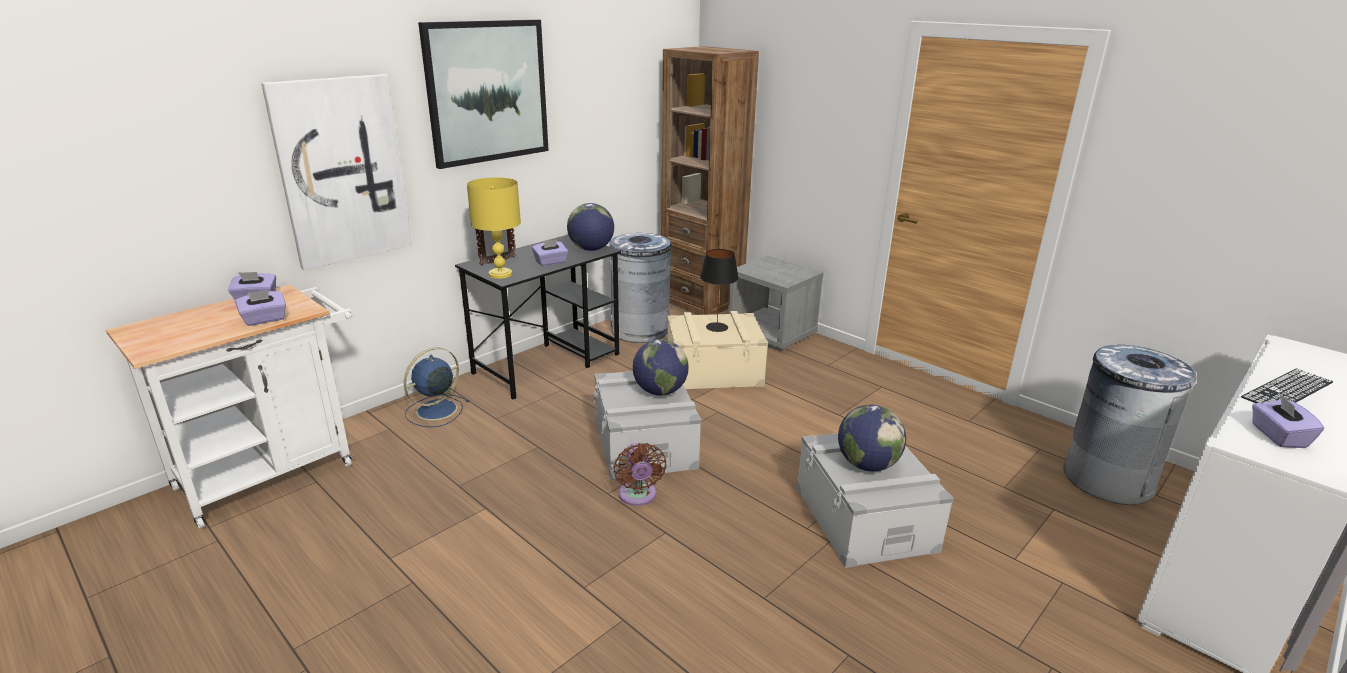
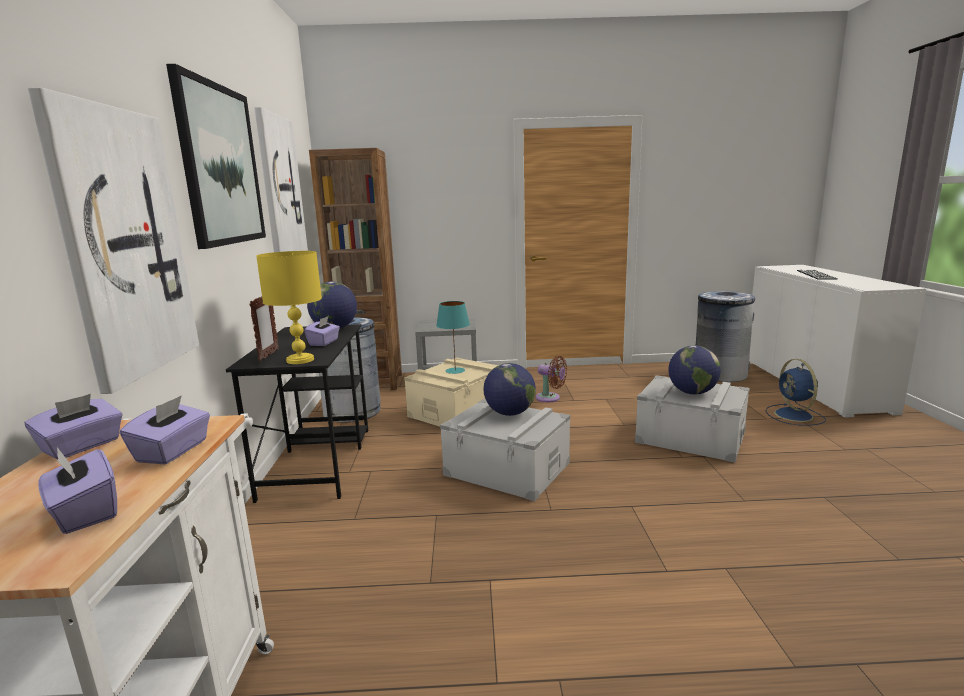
camera: 45 degrees left, 10 degrees down
(435, 411) = (275, 548): blue fan -> blue fan (794, 416)
(601, 96) = (280, 189): none -> picture
(638, 496) = (572, 498): brown fan -> brown fan (550, 398)
(716, 327) = (454, 370): black table lamp -> turquoise table lamp
(1277, 436) = (861, 283): purple tissue box -> purple tissue box (84, 513)

